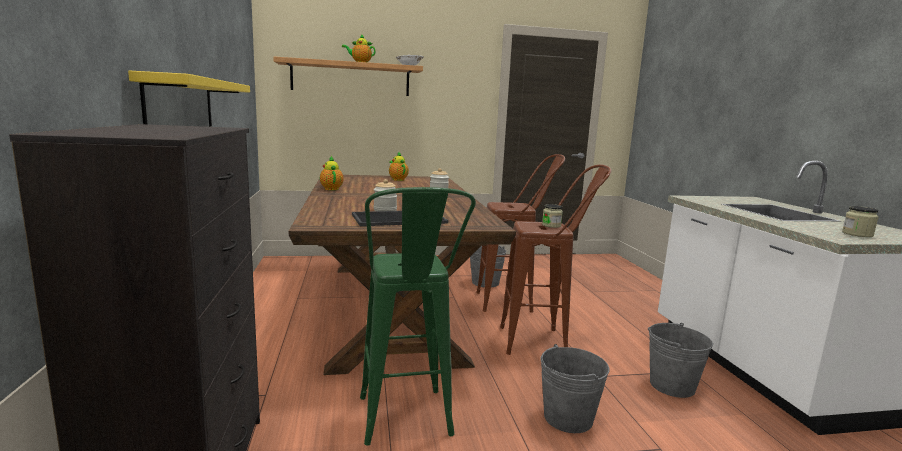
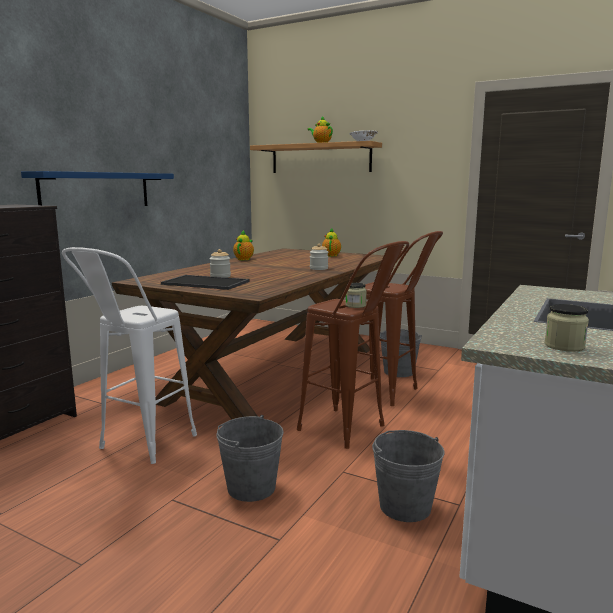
camera: 40 degrees right, 0 degrees up
(181, 104) = (96, 190): yellow shelf -> blue shelf
(407, 426) = (139, 448): green stool -> white stool

